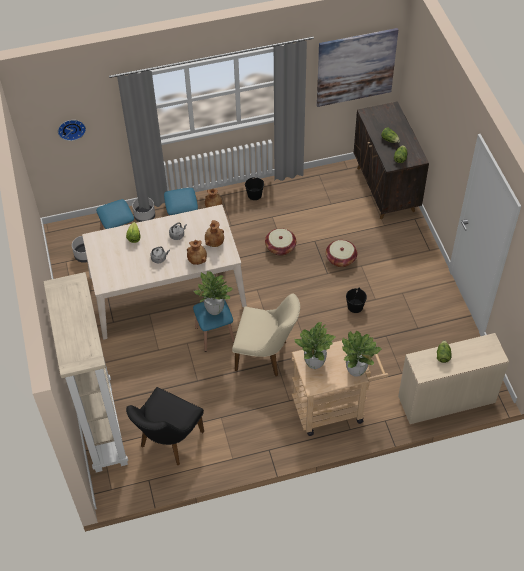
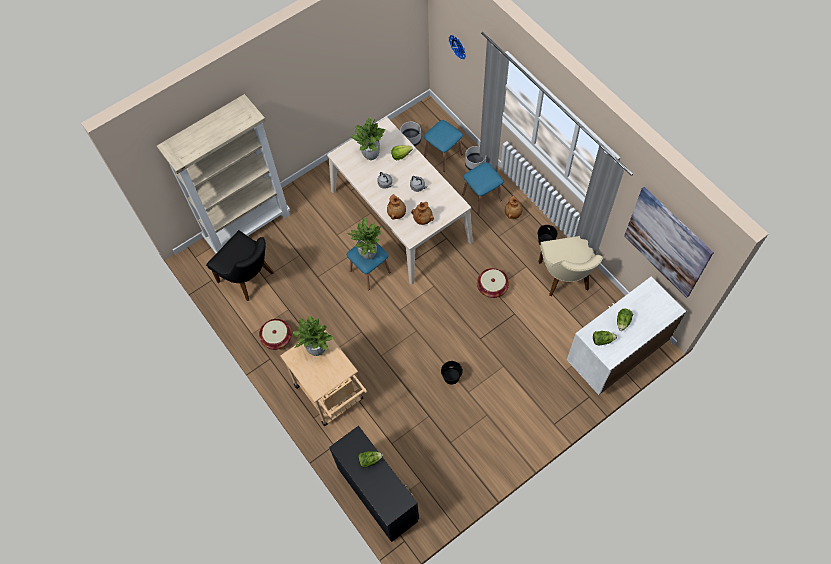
camera: 70 degrees right, 10 degrees up
(167, 442) = (250, 279): black chair -> black chair turned 150 degrees counterclockwise
(266, 356) = (364, 321): beige chair -> beige chair (565, 280)
(341, 259) = (503, 344): basket -> basket (277, 338)
(356, 370) = (321, 387): potted plant -> potted plant (371, 155)
(385, 189) = (614, 356): brown cabinet -> white cabinet
(446, 398) = (378, 493): beige desk -> black desk

